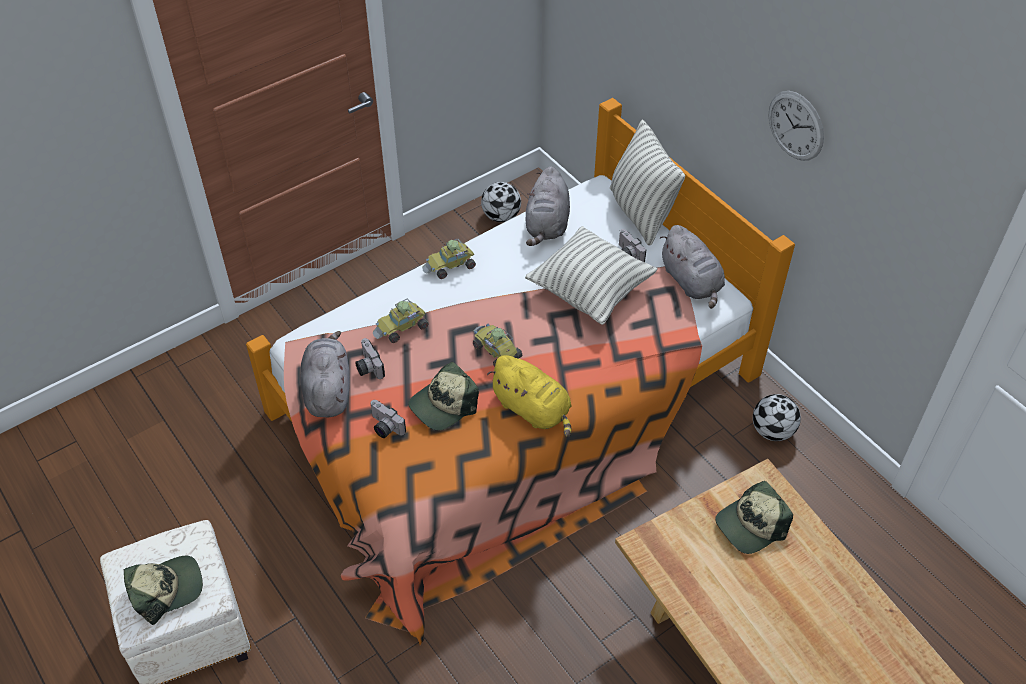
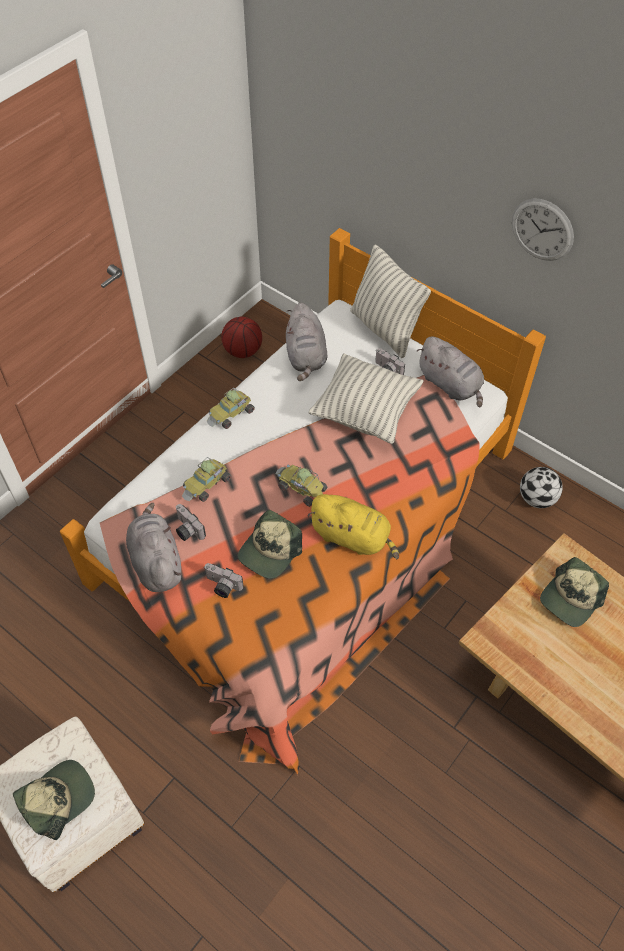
camera: 15 degrees left, 5 degrees up
(501, 217) = (243, 351): football -> basketball

